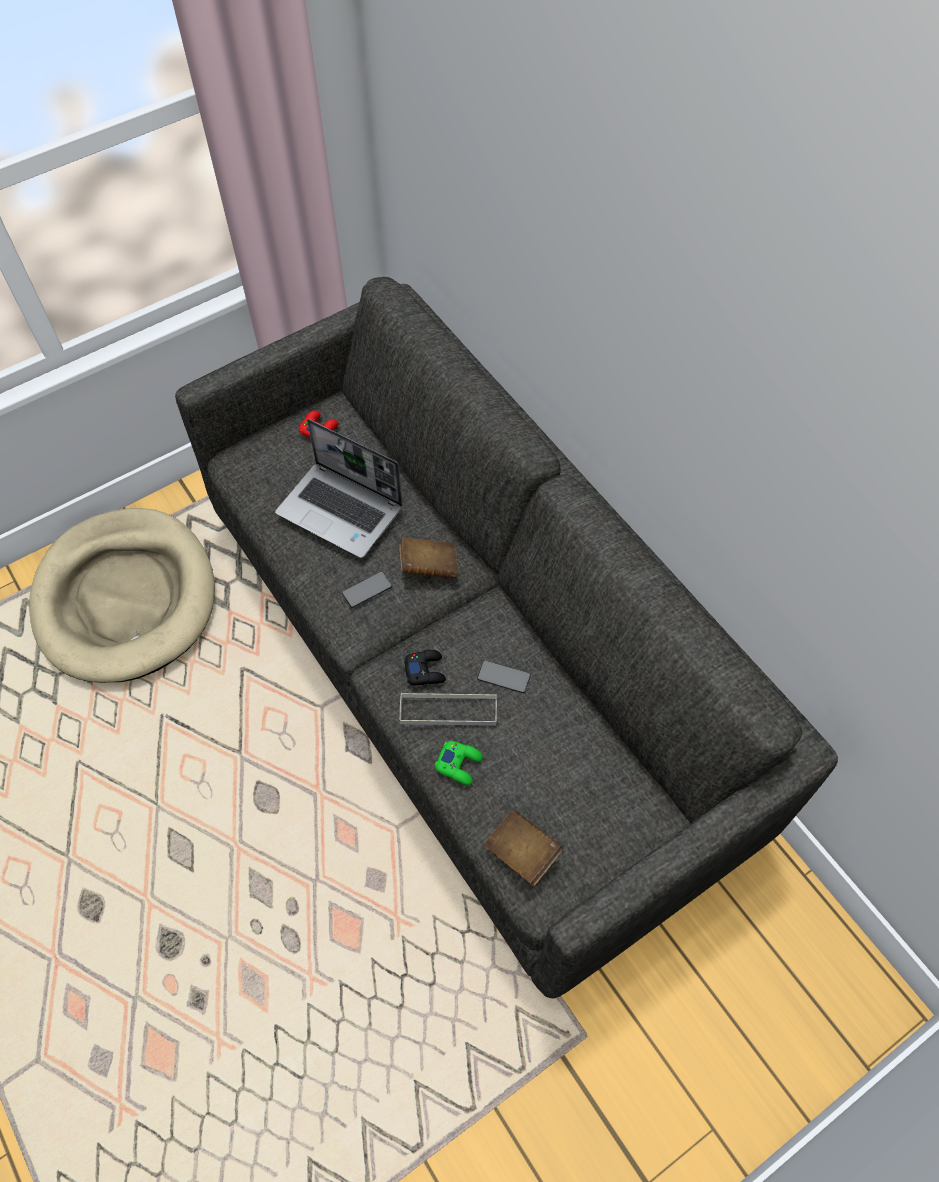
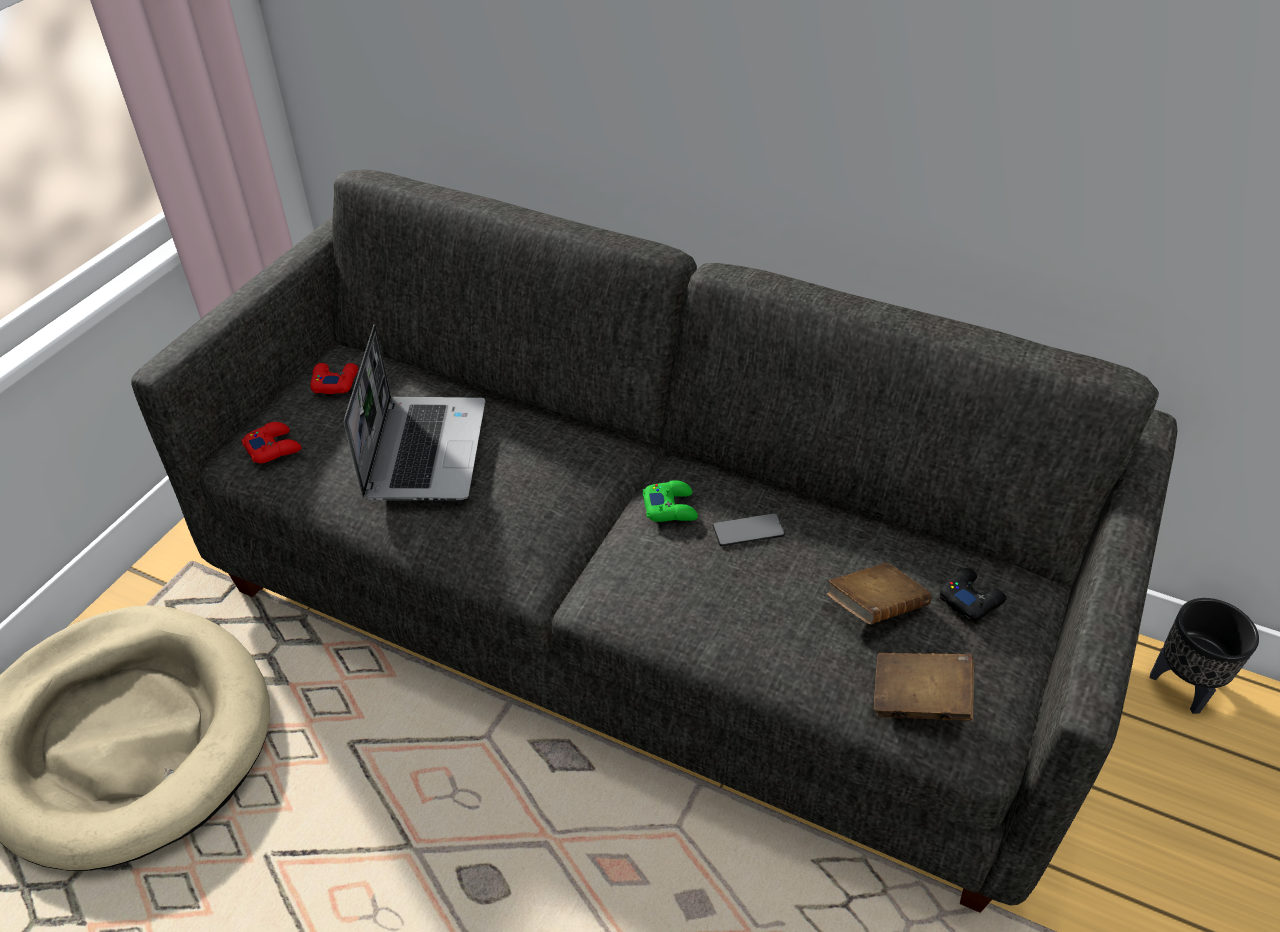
camera: 30 degrees left, 15 degrees down
(254, 465) = (273, 447): none -> red game controller
(342, 511) = (424, 449): laptop -> laptop turned 90 degrees counterclockwise
(367, 590) = (513, 517): phone -> none
(425, 670) = (651, 565): black game controller -> black game controller (970, 599)
(429, 566) = (571, 464): brown book -> brown book (875, 608)
(448, 711) = (712, 593): grey tray -> none
(459, 764) = (770, 643): green game controller -> green game controller (670, 507)
(810, 925) = (1183, 686): none -> black planter

